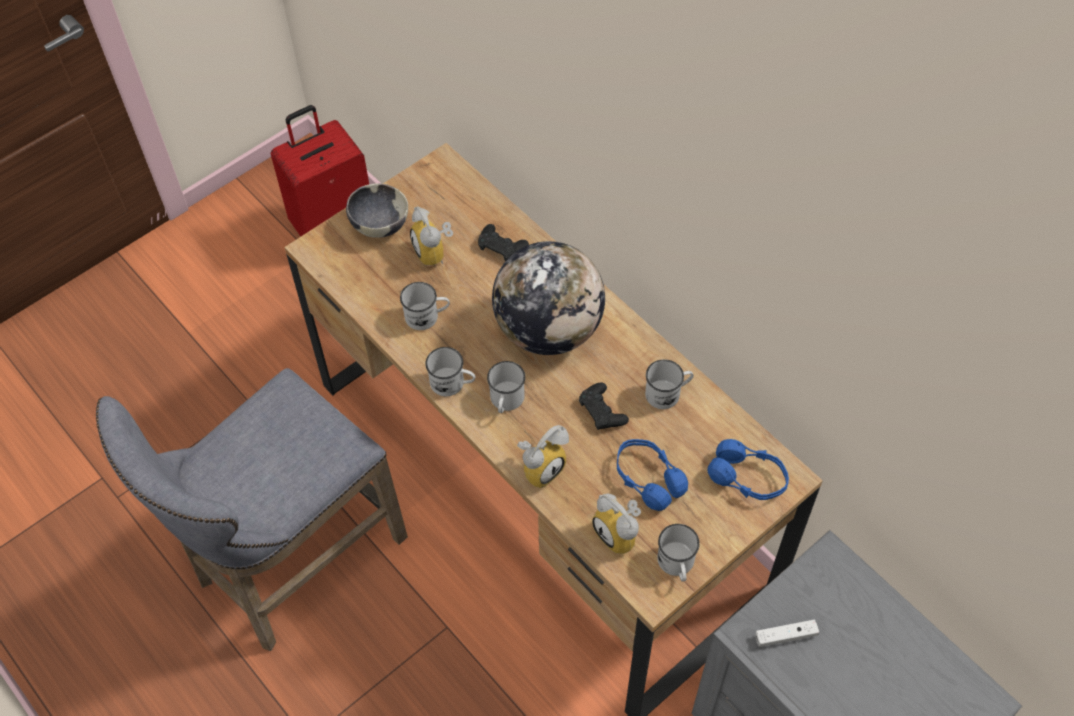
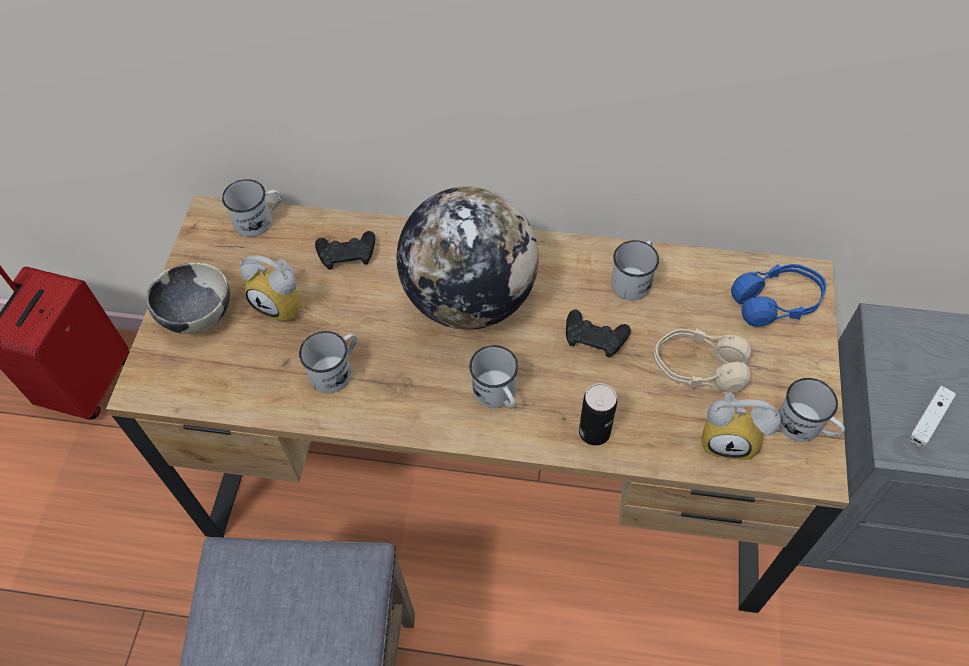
camera: 40 degrees left, 0 degrees up
(452, 383) = (428, 417): white mug -> white mug (259, 220)
(541, 466) = (594, 432): alarm clock -> can
(648, 479) = (698, 368): blue headphones -> beige headphones

